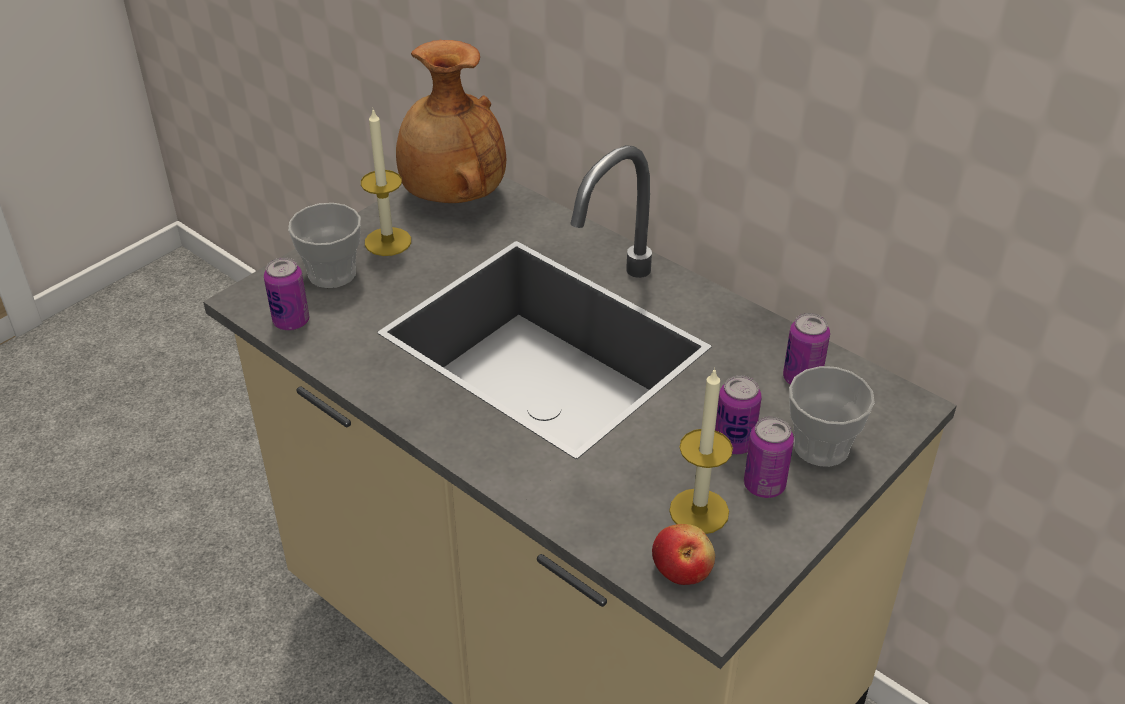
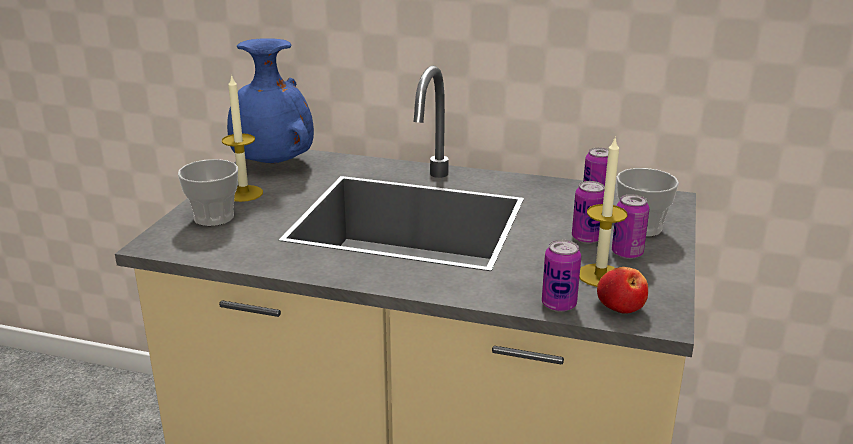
camera: 25 degrees left, 15 degrees down
(291, 321) = (202, 248): can -> can (558, 304)
(451, 196) = (272, 163): brown vase -> blue vase

